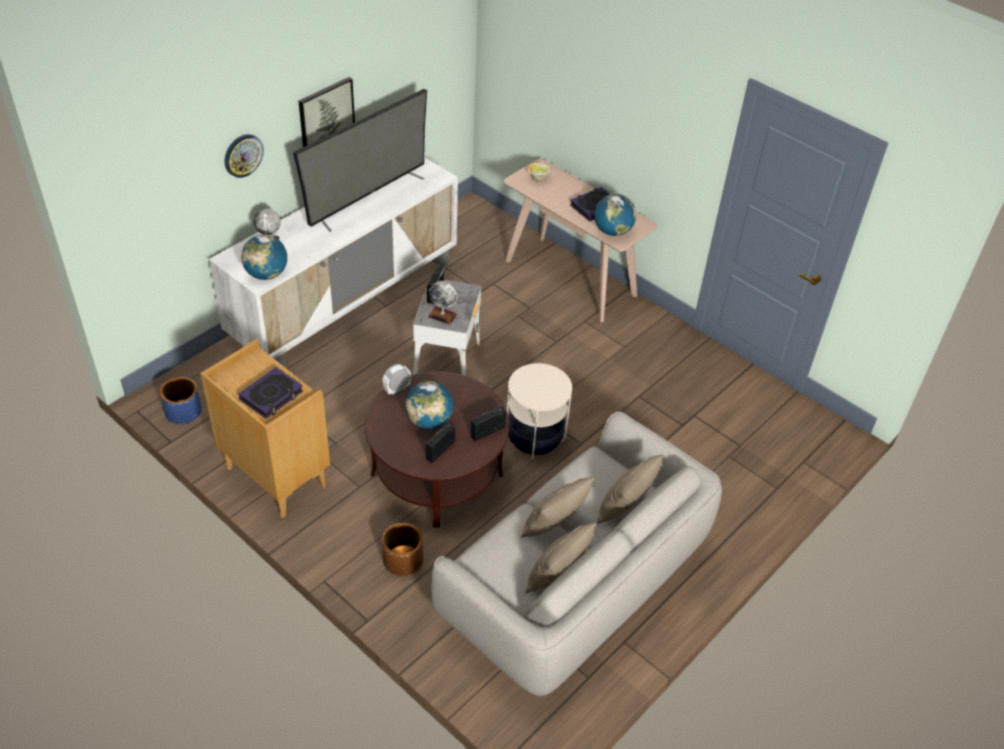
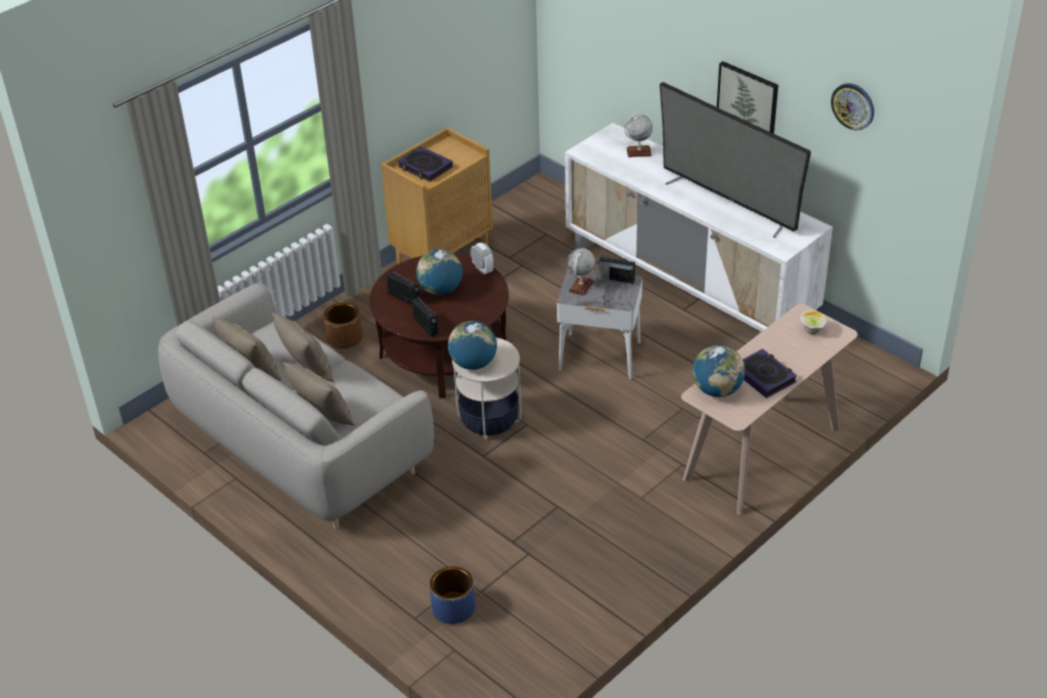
camera: 95 degrees right, 5 degrees down
(183, 411) = (521, 202): blue planter -> blue planter (454, 608)
(243, 155) = (664, 63): wall clock -> wall clock (853, 106)
(266, 274) = (594, 154): globe -> globe (473, 363)

